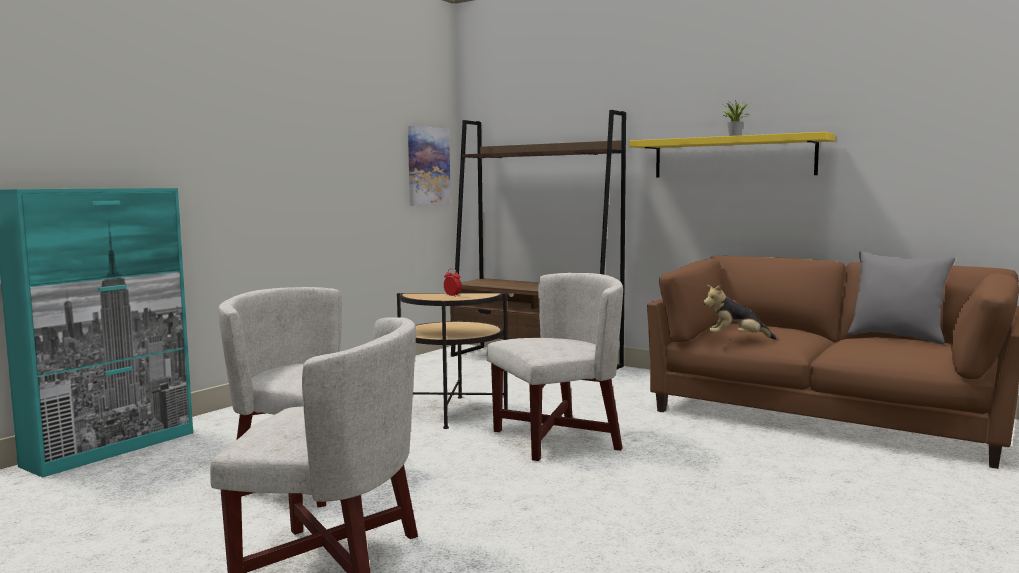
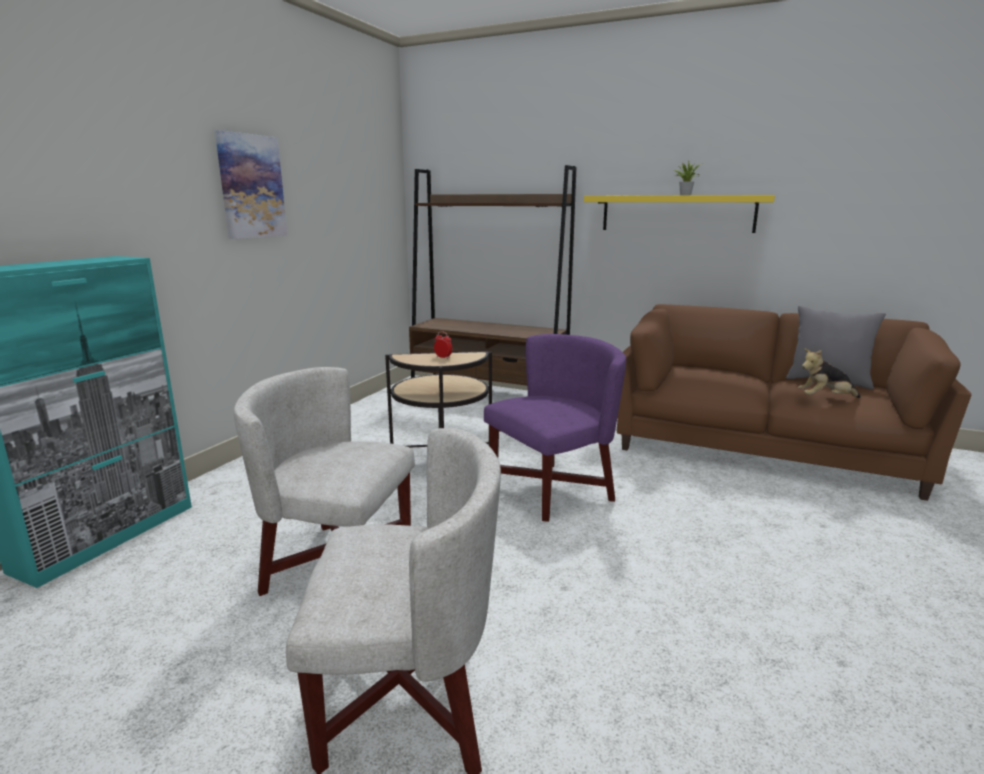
camera: 10 degrees left, 10 degrees up
(428, 166) = (382, 213): picture -> picture (251, 186)
(556, 439) = (551, 491): white armchair -> purple armchair
(736, 339) = (699, 388): plush toy -> plush toy (825, 398)

